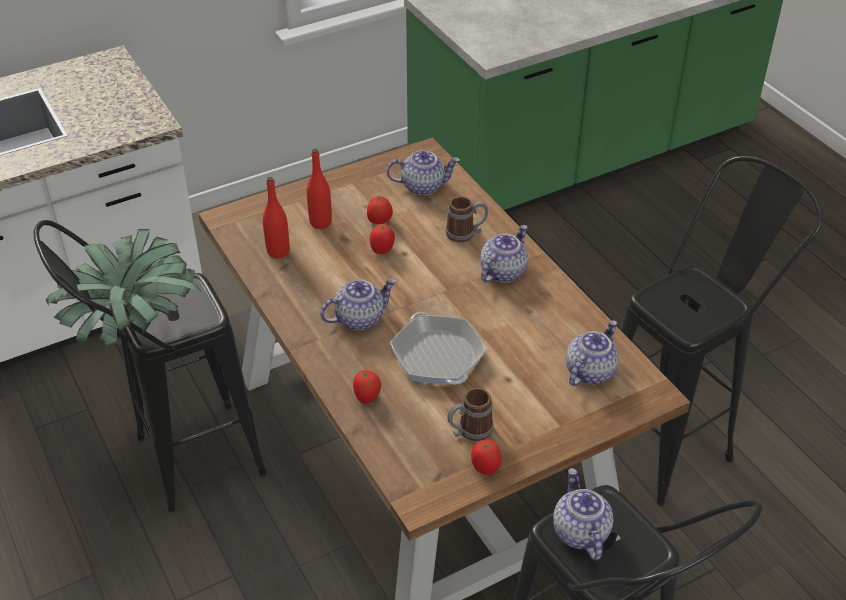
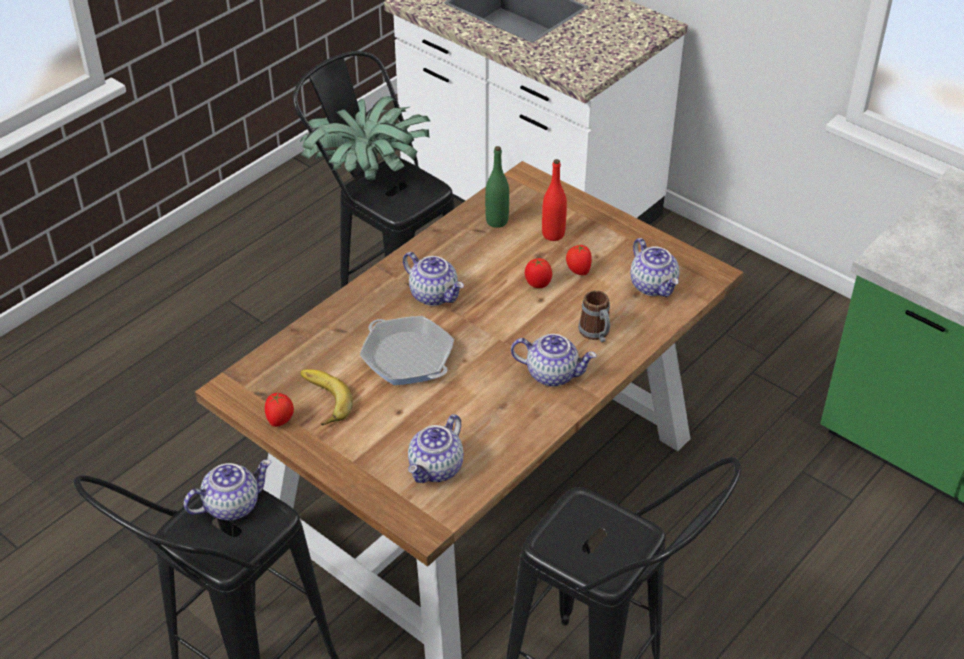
camera: 70 degrees right, 0 degrees up
(278, 251) = (497, 221): red bottle -> green bottle
(367, 398) = (336, 326): tomato -> none
(437, 356) = (407, 357): frying pan -> frying pan turned 90 degrees counterclockwise
(469, 431) = (321, 401): mug -> banana
(590, 371) = (436, 469): teapot -> teapot turned 105 degrees clockwise

